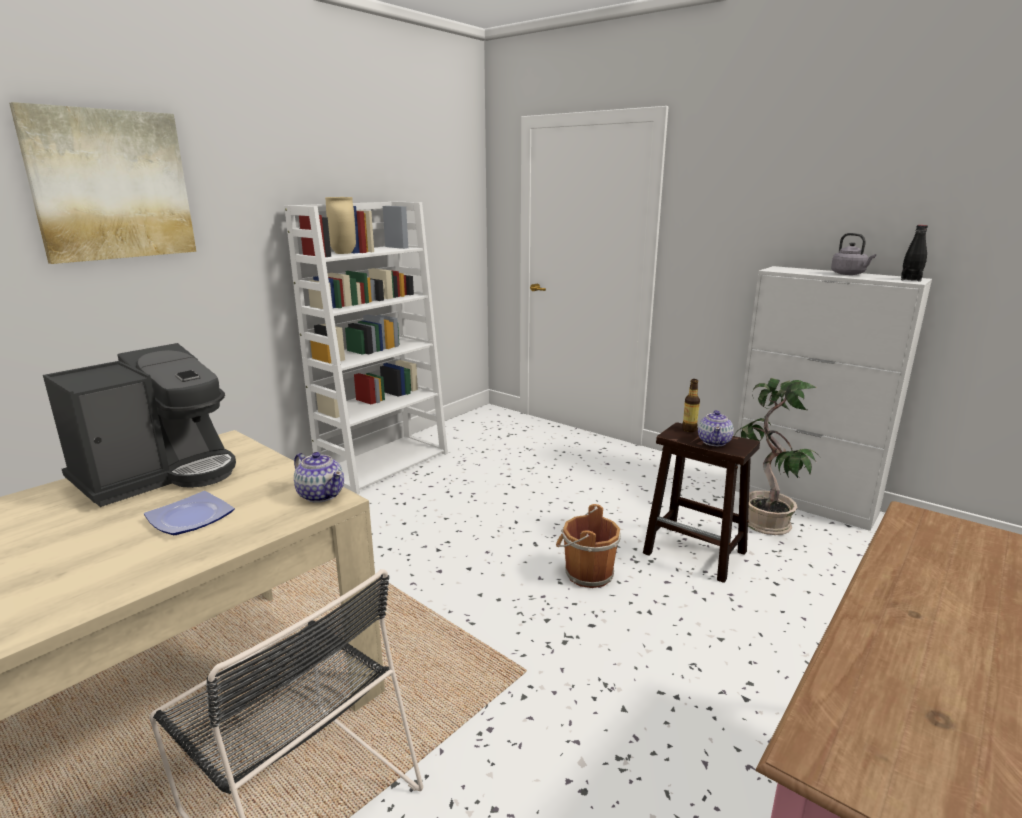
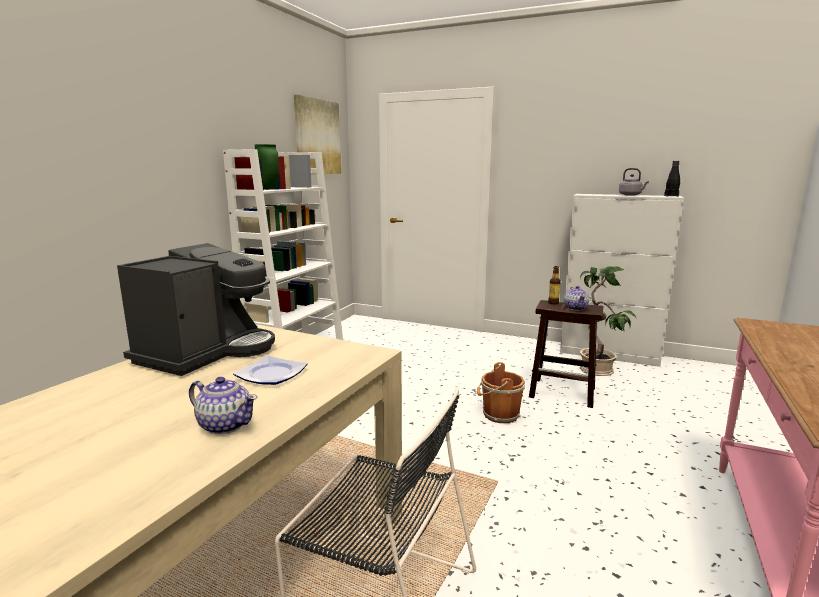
camera: 15 degrees left, 5 degrees down
(111, 185) = (97, 123): picture -> picture (317, 137)
(321, 494) = (361, 351): teapot -> teapot (225, 425)
(344, 253) = (269, 189): beige vase -> green vase

